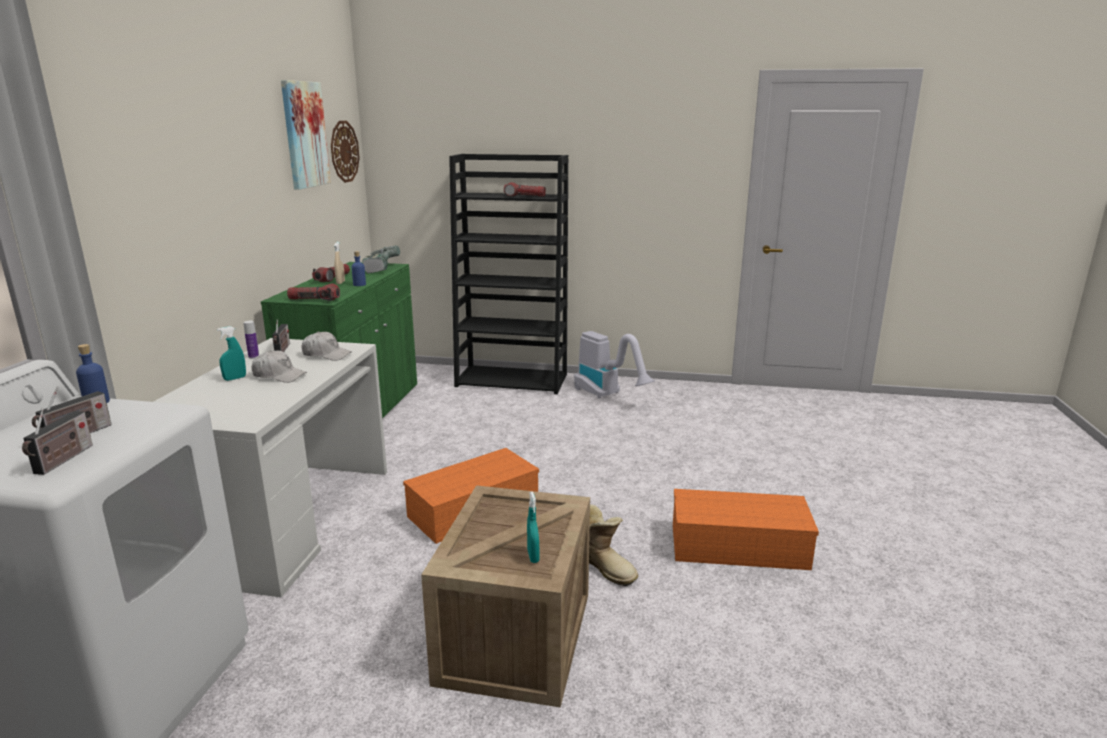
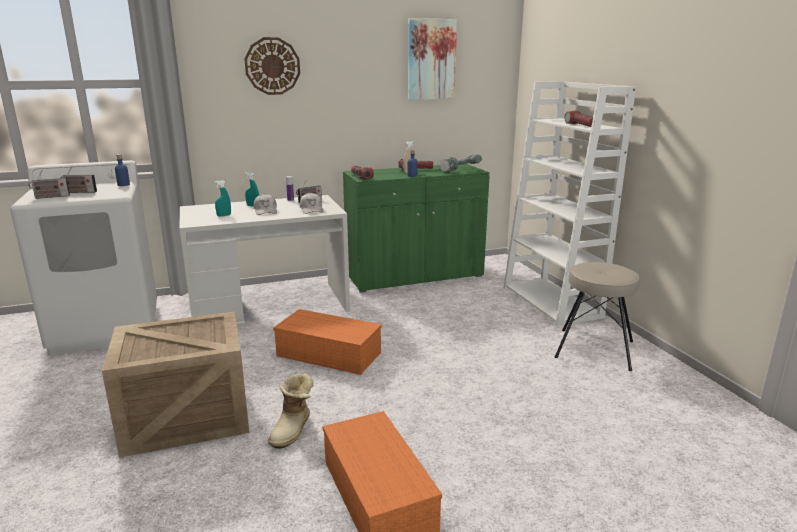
camera: 60 degrees right, 0 degrees up
(344, 151) = (486, 75): wall clock -> wall clock (272, 66)
(513, 380) = (552, 302): black bookcase -> white bookcase
(533, 556) = (149, 352): turquoise spray bottle -> turquoise spray bottle (224, 215)
(608, 395) = (594, 348): vacuum cleaner -> beige stool

